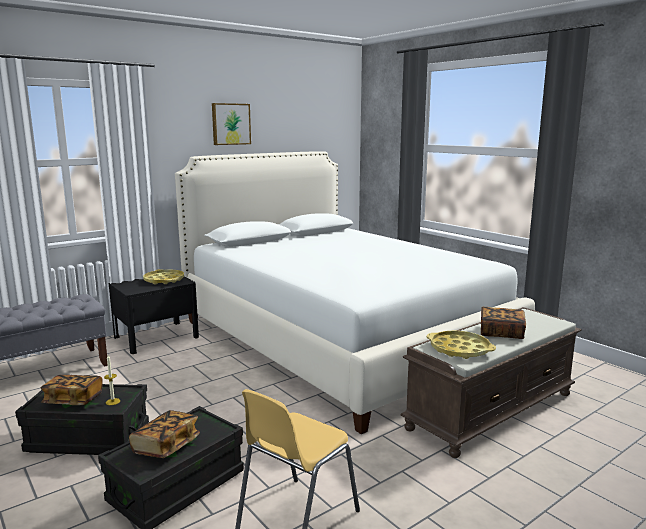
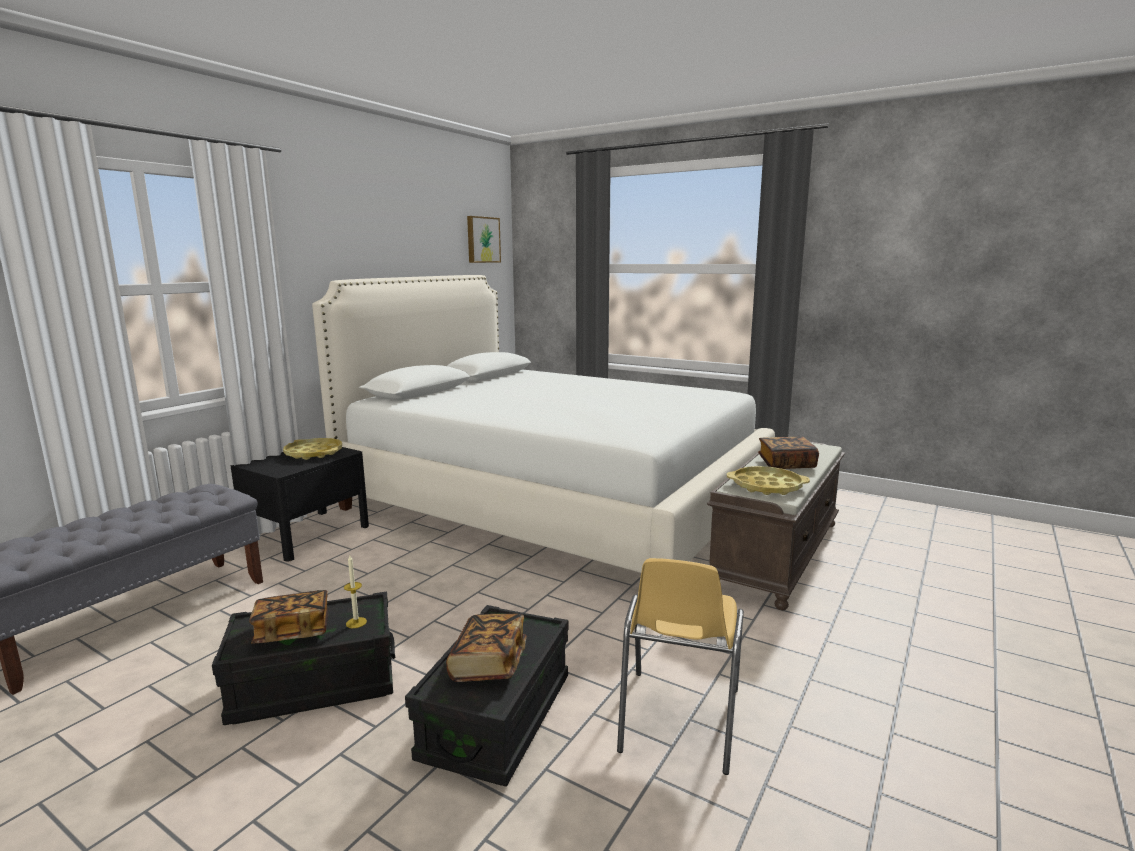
camera: 20 degrees left, 0 degrees up
(230, 124) = (373, 237): picture -> picture (482, 240)

